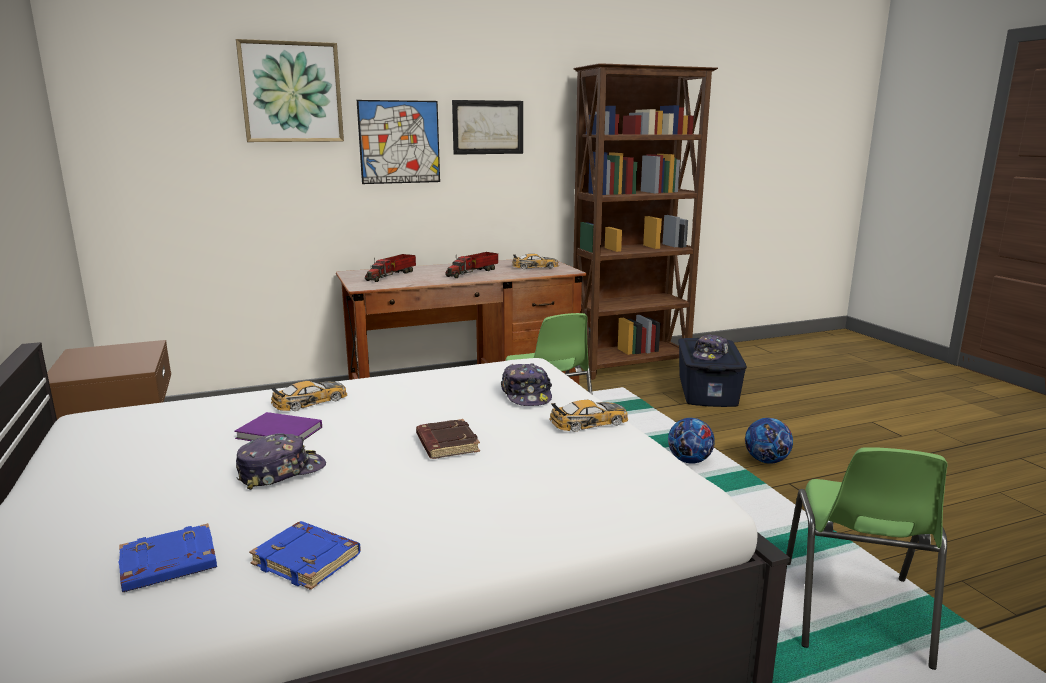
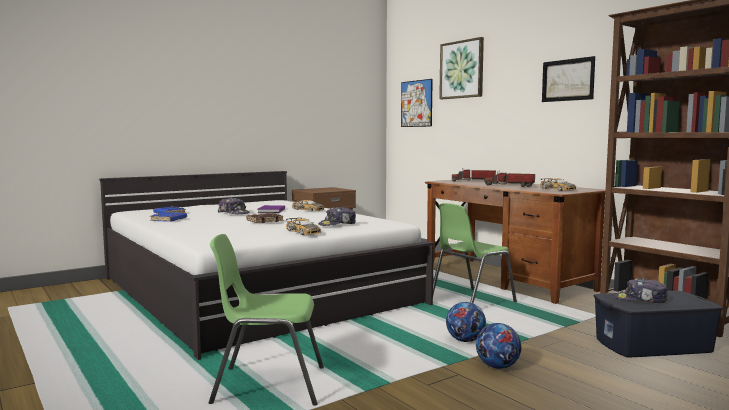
camera: 75 degrees right, 10 degrees down
(399, 142) = (511, 95): picture -> picture (416, 103)

